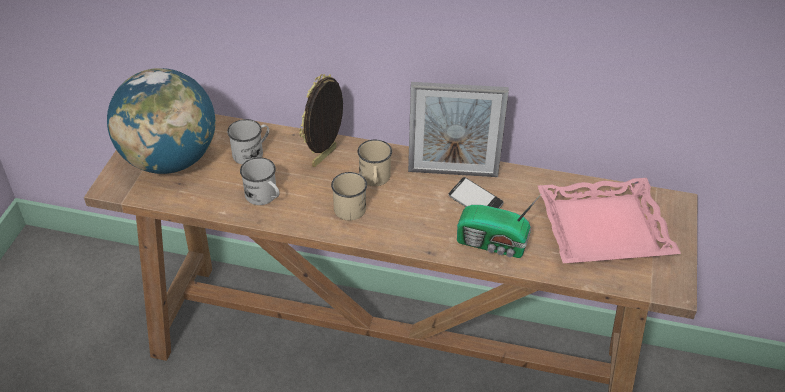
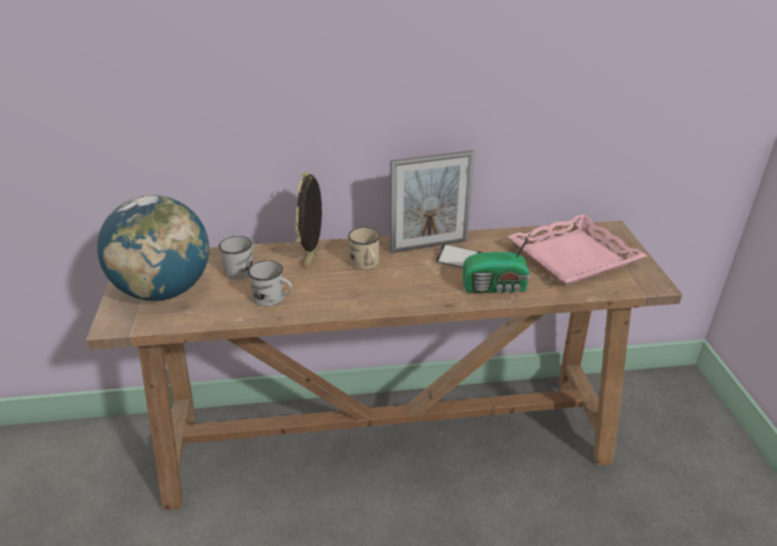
camera: 20 degrees left, 10 degrees down
(350, 205) = (356, 287): beige mug -> none

